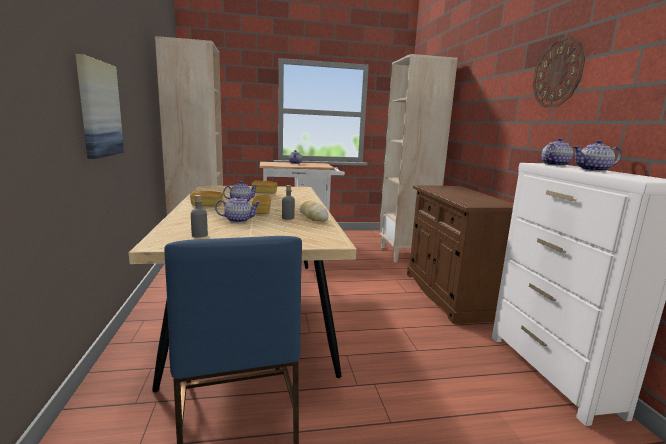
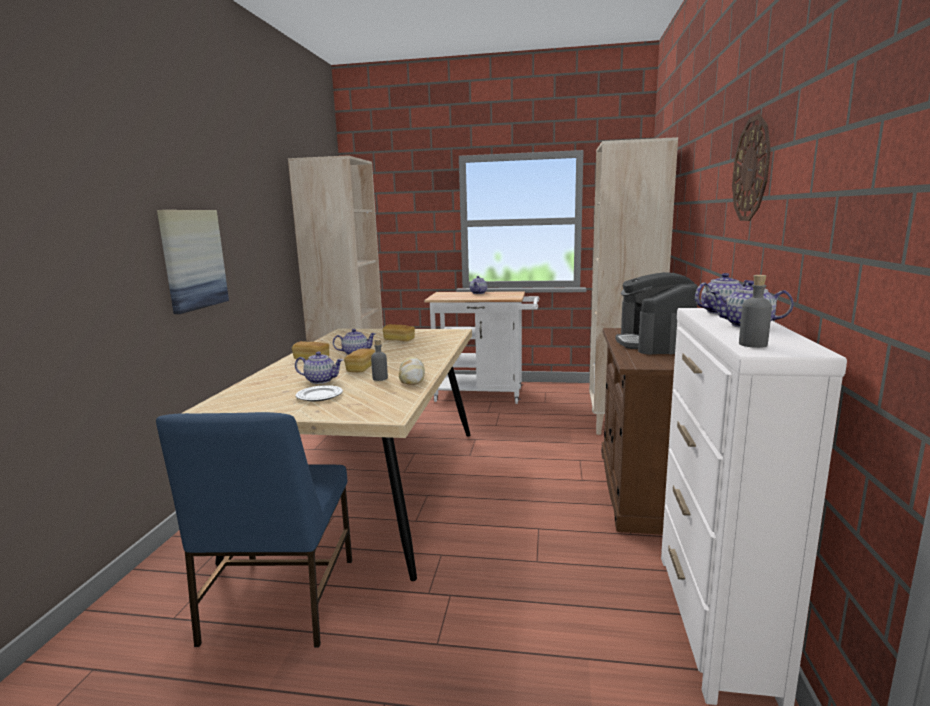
camera: 20 degrees right, 0 degrees up
(199, 235) = (258, 399): grey bottle -> grey bottle (752, 344)
(253, 231) = (319, 396): none -> plate
(462, 194) = (655, 343): none -> coffee machine

